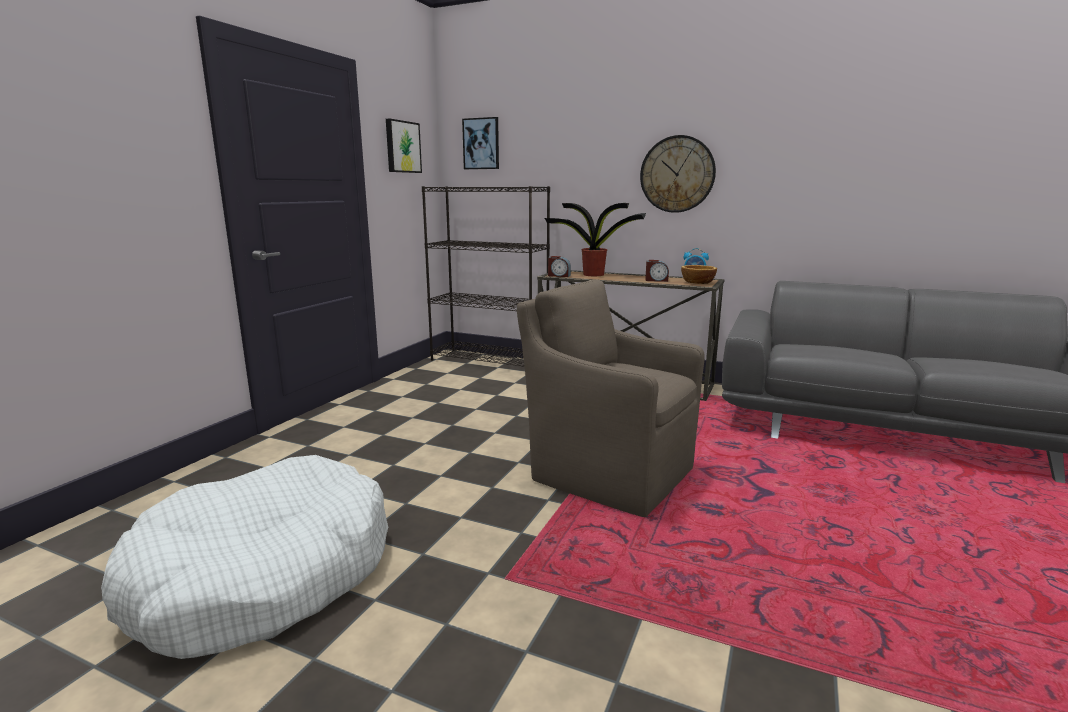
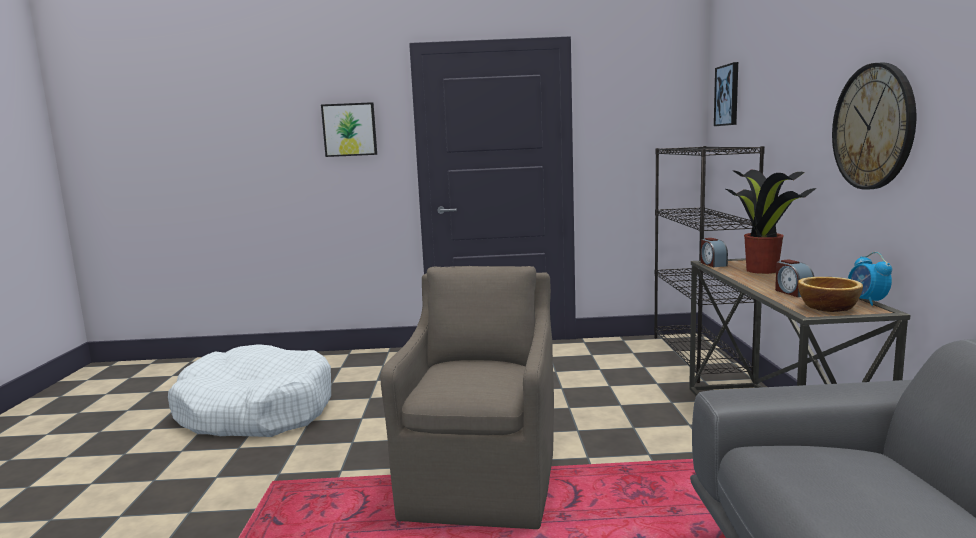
camera: 65 degrees right, 5 degrees down
(402, 147) = (636, 108): picture -> picture (349, 130)

